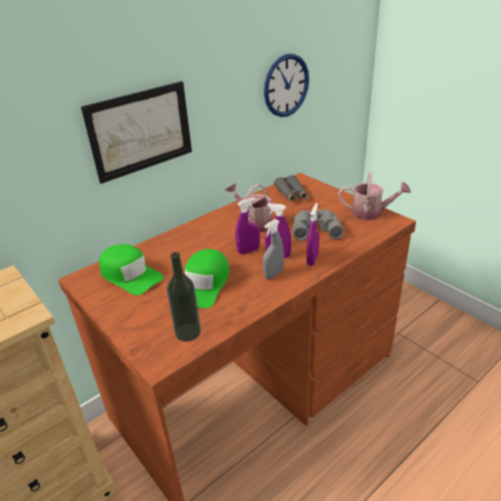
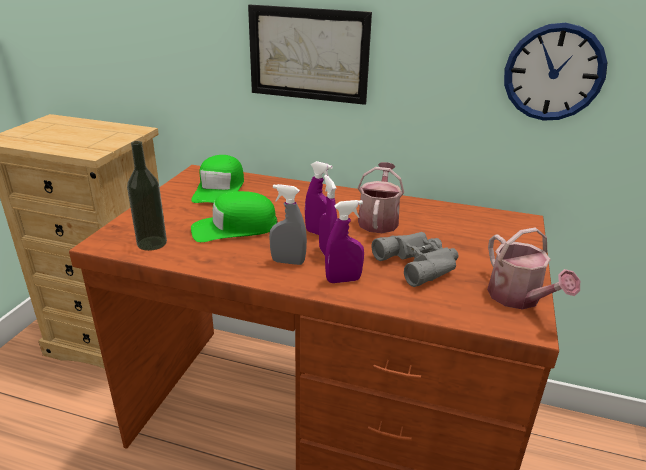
camera: 55 degrees right, 5 degrees down
(291, 194) = (477, 225): grey binoculars -> none

